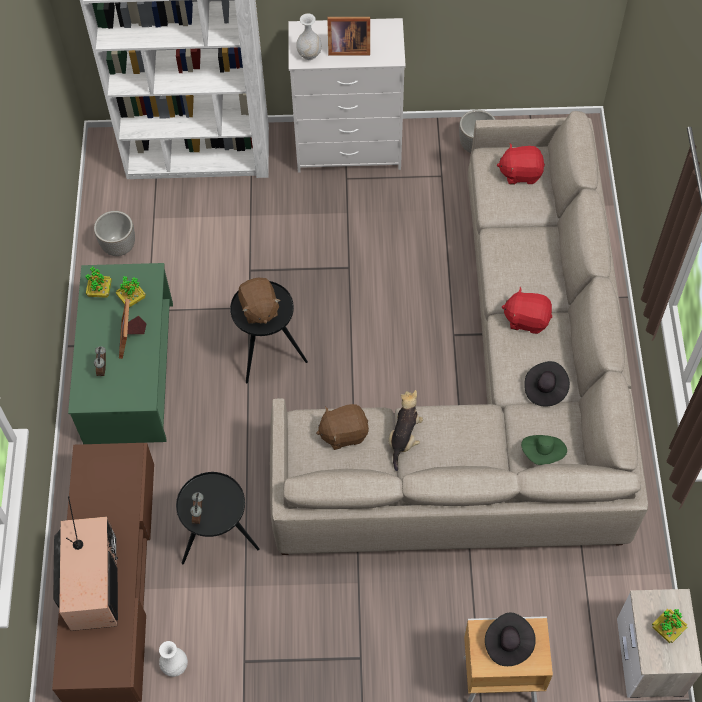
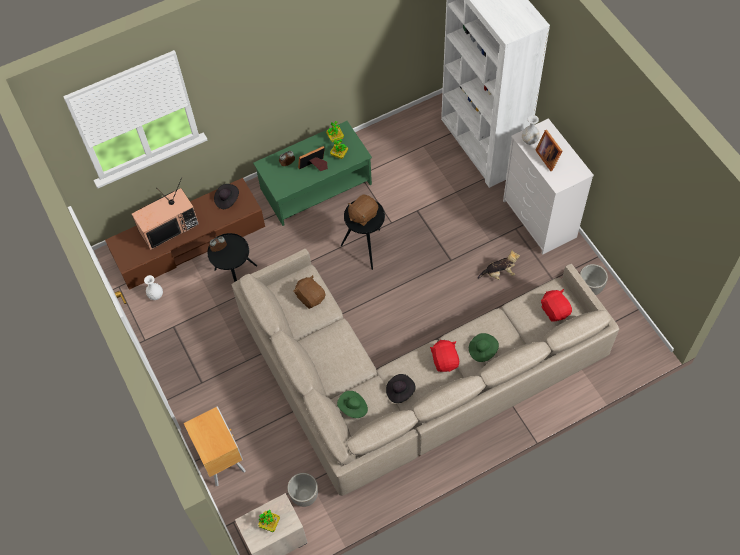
camera: 65 degrees right, 0 degrees up
(119, 246) = (393, 139): planter -> planter (305, 496)
(404, 438) = (325, 330): plush toy -> plush toy (499, 273)
(508, 644) = (211, 433): black hat -> black hat (227, 200)
(535, 272) = (482, 350): none -> green hat

